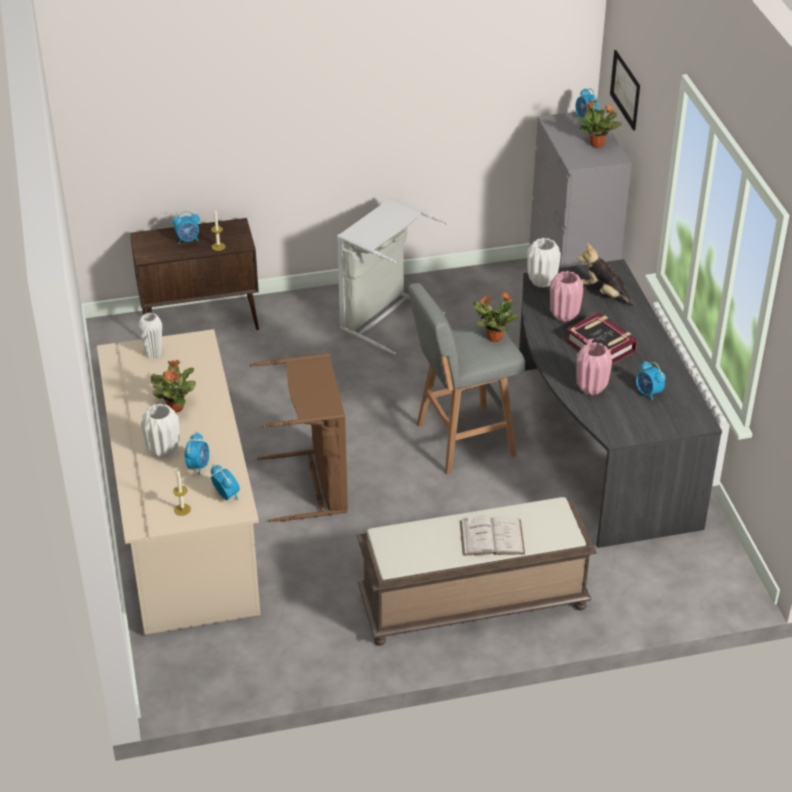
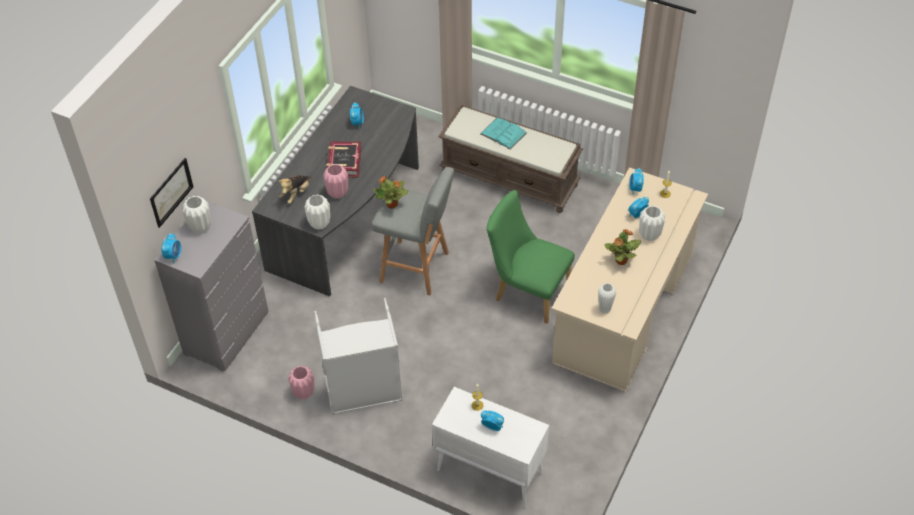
camera: 140 degrees left, 10 degrees up
(201, 323) = (488, 471): brown cabinet -> white cabinet
(314, 484) = (527, 291): brown laundry basket -> green chair
(491, 537) = (503, 133): white book -> turquoise book
(591, 388) = (382, 142): pink vase -> pink vase (303, 392)
(597, 144) = (200, 227): potted plant -> white vase
(604, 293) = (296, 194): plush toy -> plush toy turned 45 degrees clockwise

